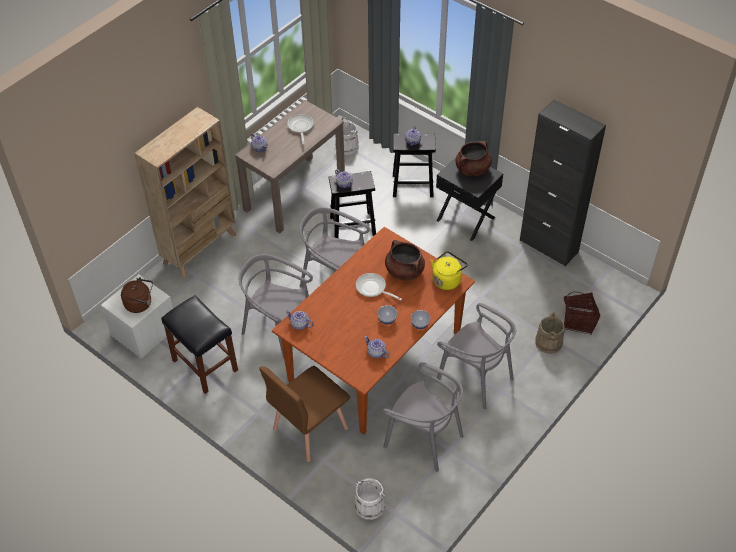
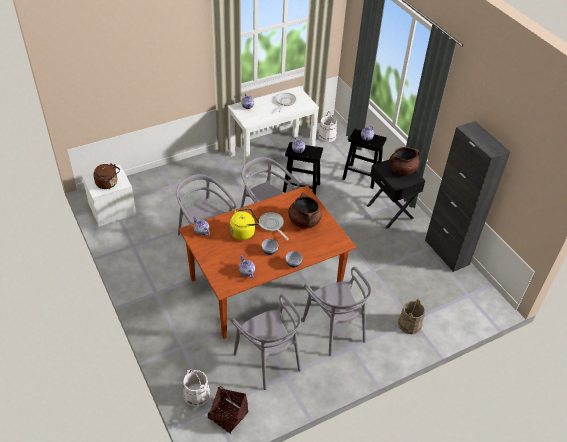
camera: 20 degrees right, 5 degrees down
(200, 248) = (184, 169): beige bookcase -> none
(204, 365) = (138, 246): black stool -> none
(295, 193) = (272, 154): brown console table -> white console table
(309, 428) = (185, 319): brown chair -> none
(447, 279) = (334, 238): yellow kettle -> yellow kettle (244, 232)
(578, 321) = (443, 316): basket -> basket (228, 415)

